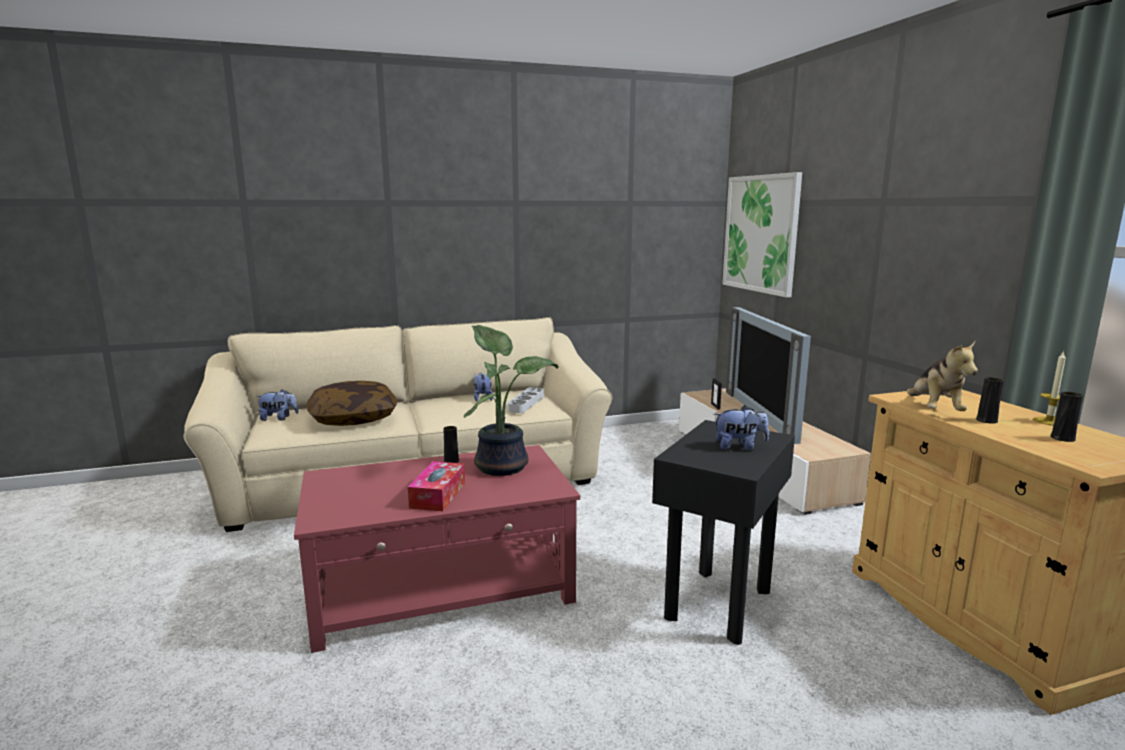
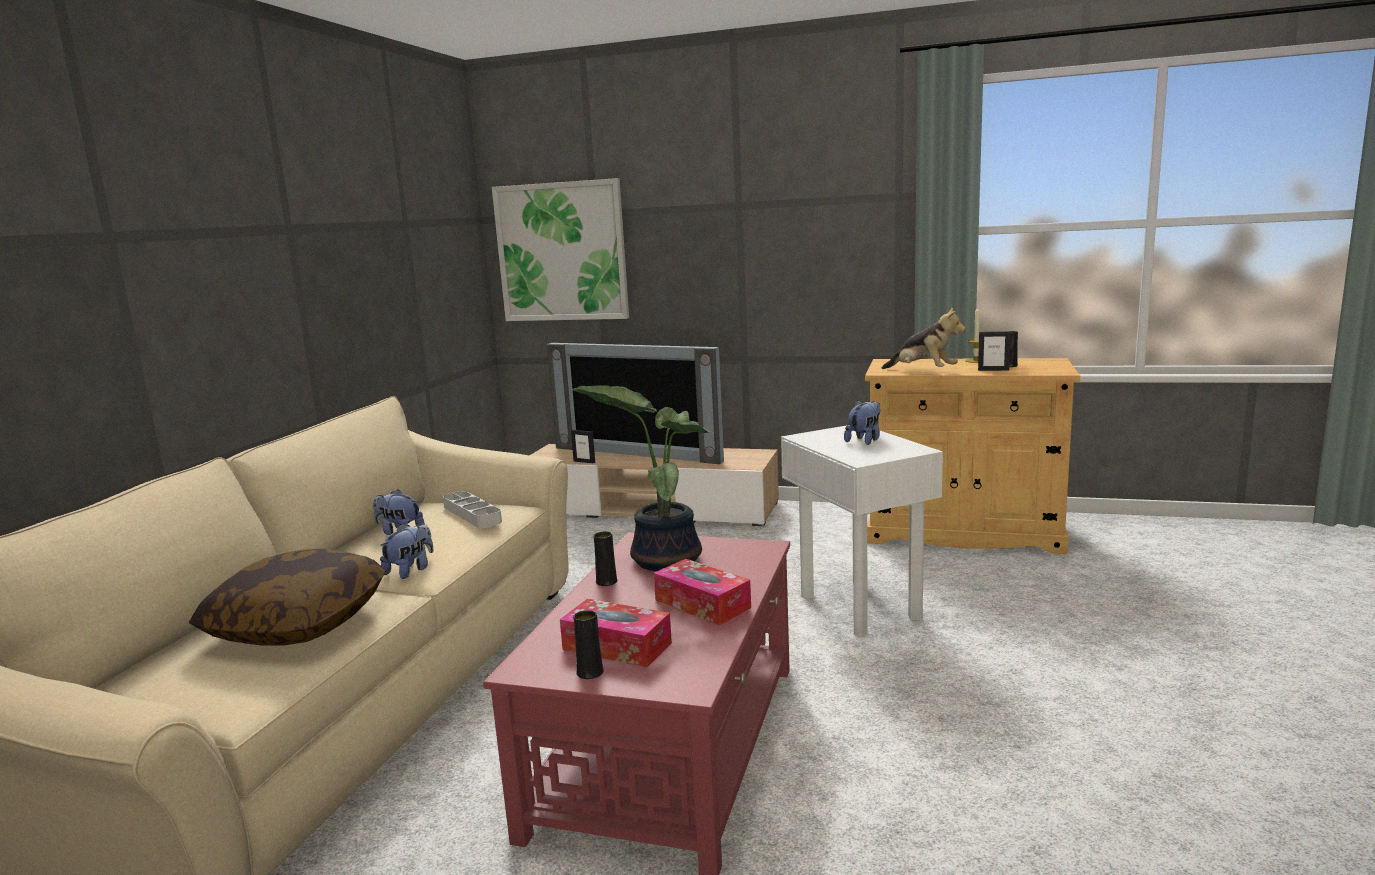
camera: 55 degrees left, 0 degrees up
(279, 418) = (151, 688): plush toy -> plush toy (410, 570)
(361, 489) = (617, 646): none -> tissue box
(717, 604) = (858, 607): black side table -> white side table
(986, 420) = (959, 368): black vase -> black vase (590, 672)
(1017, 434) = (993, 370): none -> picture frame

